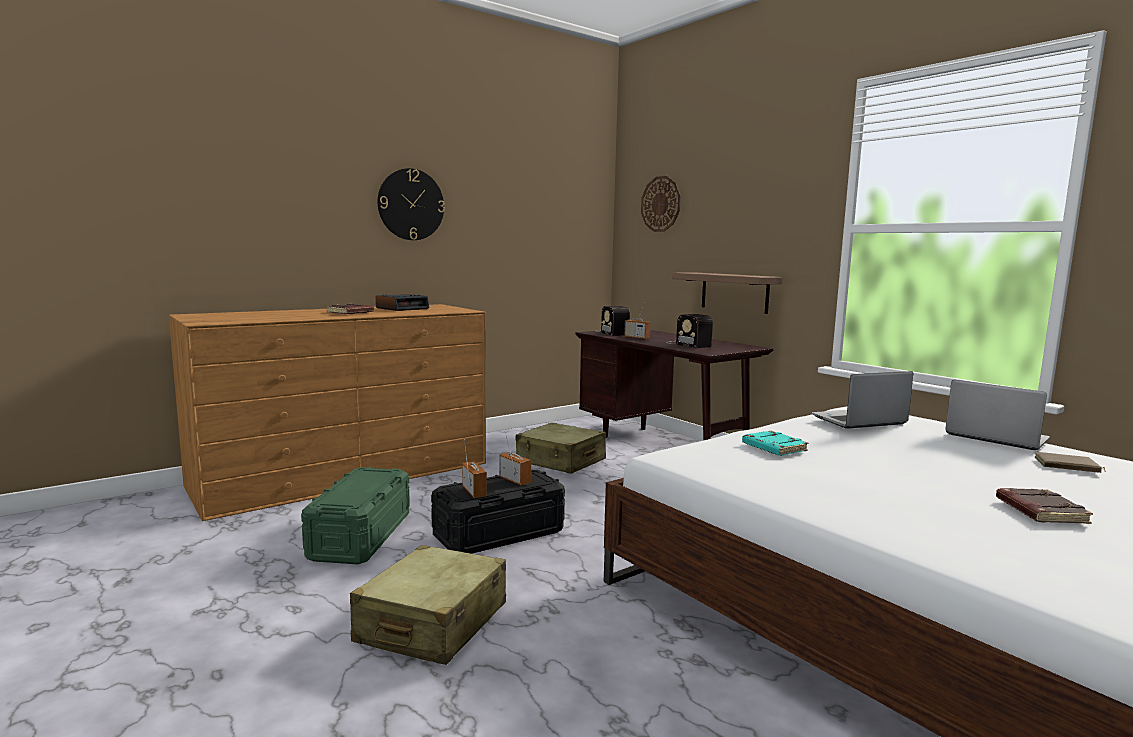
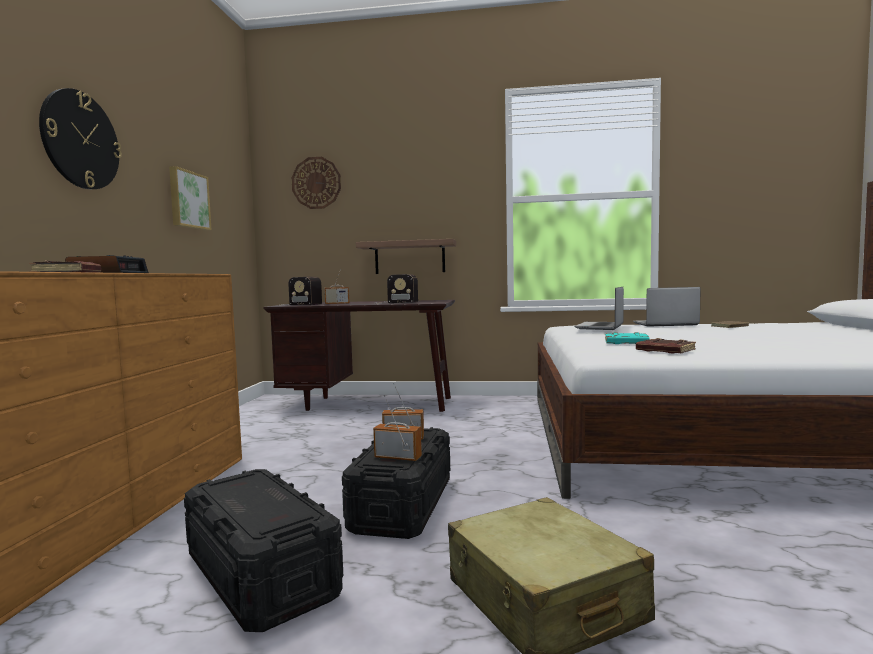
camera: 45 degrees left, 5 degrees down
(360, 536) = (260, 575): green storage box -> black storage box
(519, 233) = (188, 200): none -> picture
(561, 461) = (313, 436): beige suitcase -> none
(1039, 511) = (804, 338): brown book -> brown book (664, 351)

